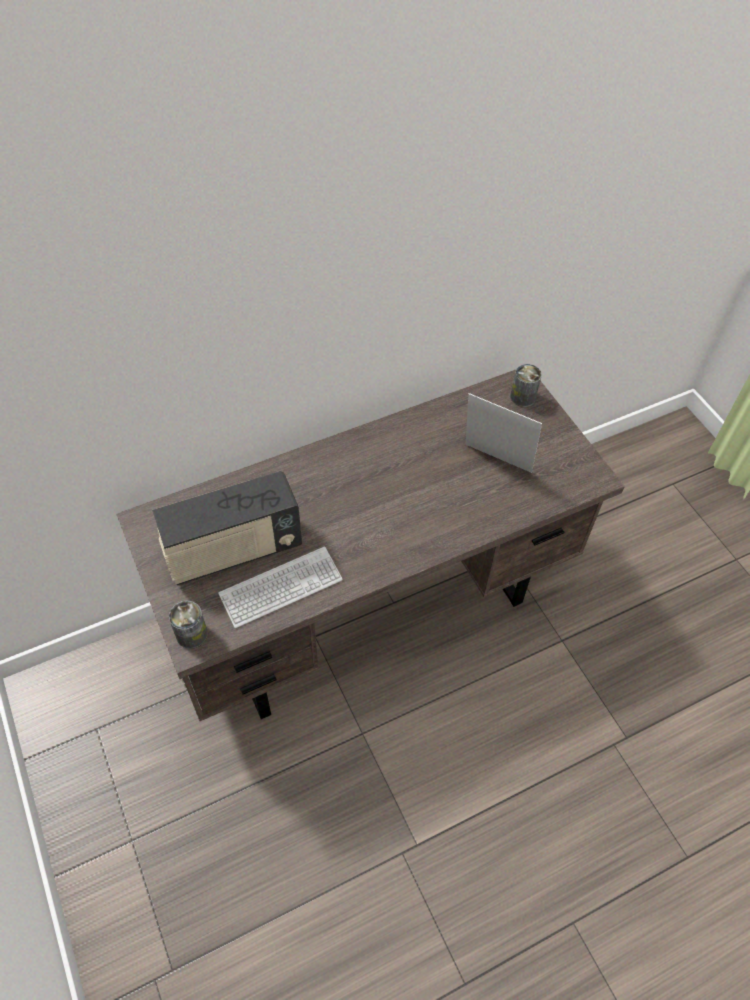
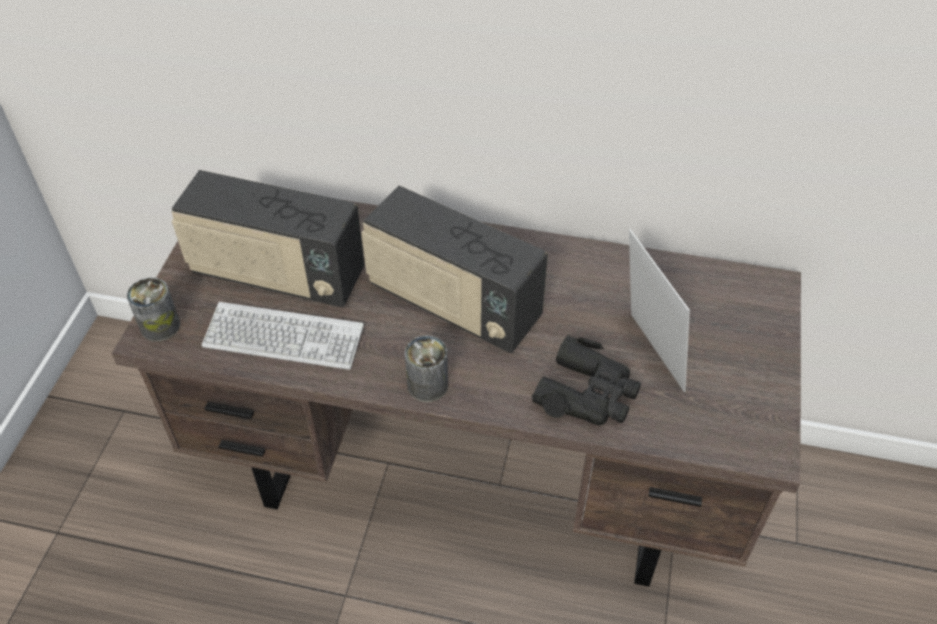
camera: 40 degrees right, 5 degrees down
(362, 501) = (453, 304): none -> radio
(485, 505) = (588, 393): none -> black binoculars
(523, 397) = (757, 303): can -> can (427, 385)

